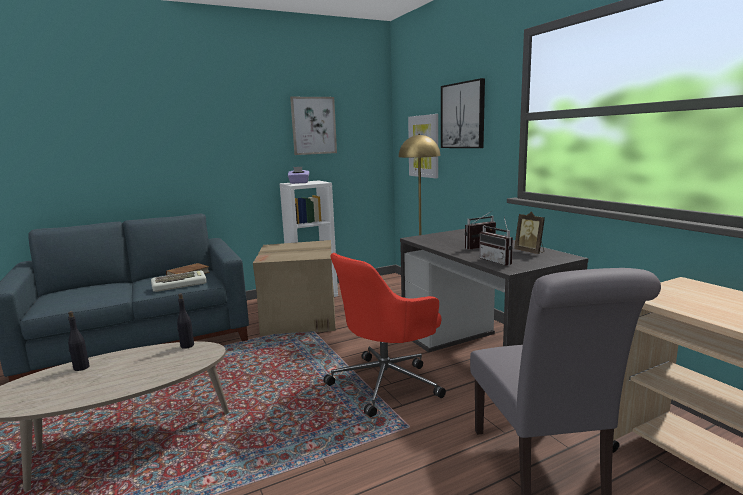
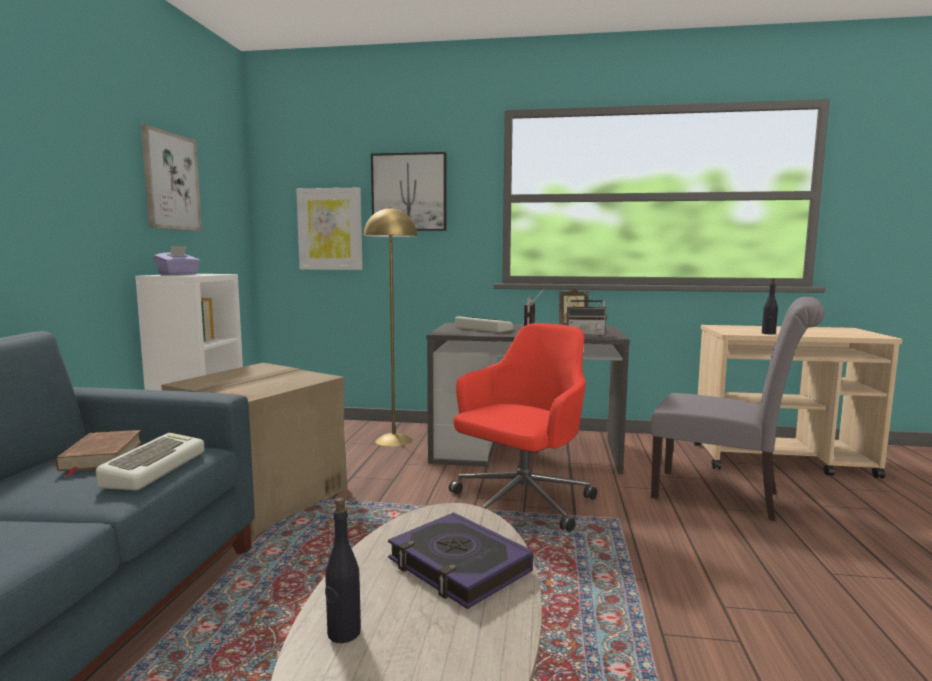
camera: 55 degrees left, 5 degrees down
(147, 370) = (458, 566): none -> book
(187, 346) = (407, 524): black bottle -> black bottle (768, 333)
(386, 383) = (521, 502): red office chair -> red office chair turned 135 degrees counterclockwise
(453, 239) = (481, 329): none -> keyboard

